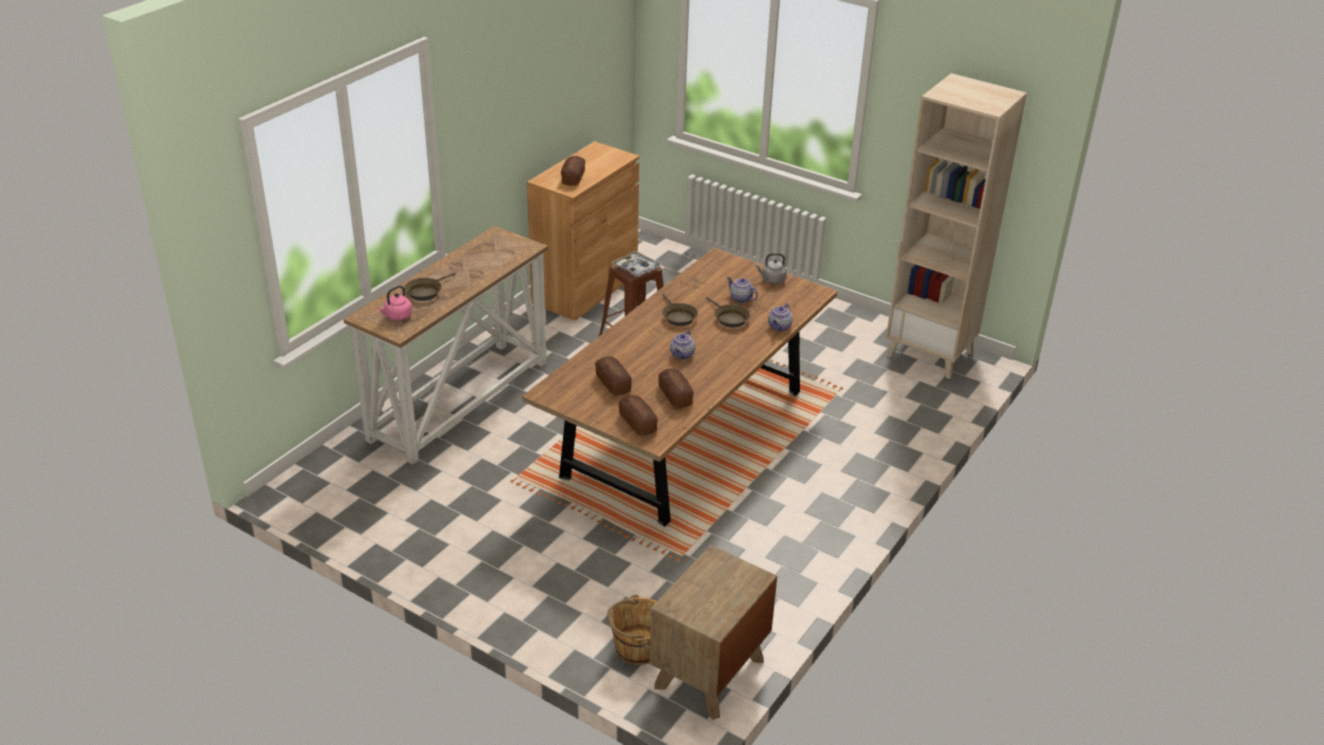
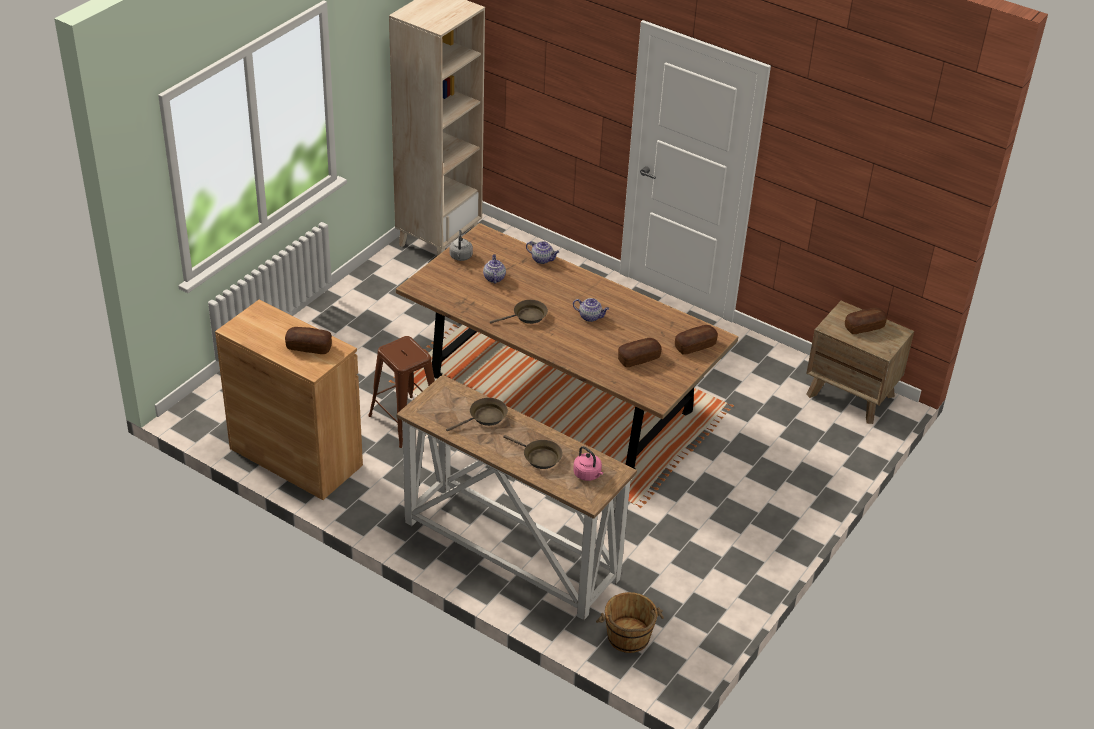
camera: 90 degrees left, 5 degrees up
(636, 268) = (407, 351): tray -> none
(637, 647) = (833, 431): brown bucket -> brown bucket (628, 637)
(675, 395) = (653, 324): bread -> bread (864, 327)
(729, 318) = (529, 286): brown frying pan -> brown frying pan (485, 417)
(740, 298) = (494, 278): teapot -> teapot turned 135 degrees clockwise

